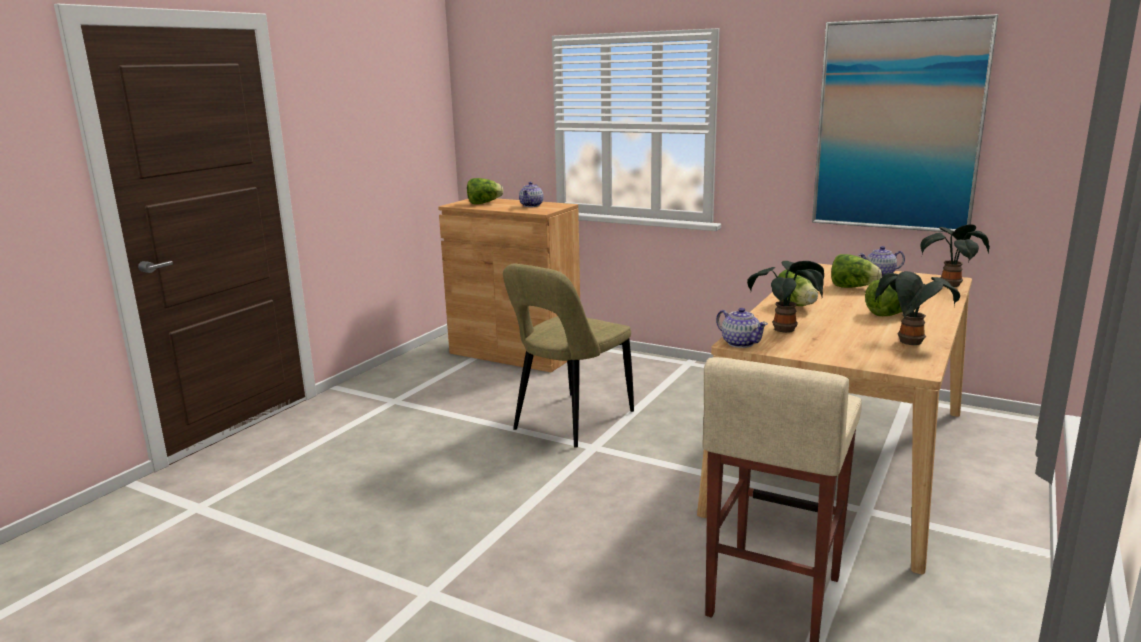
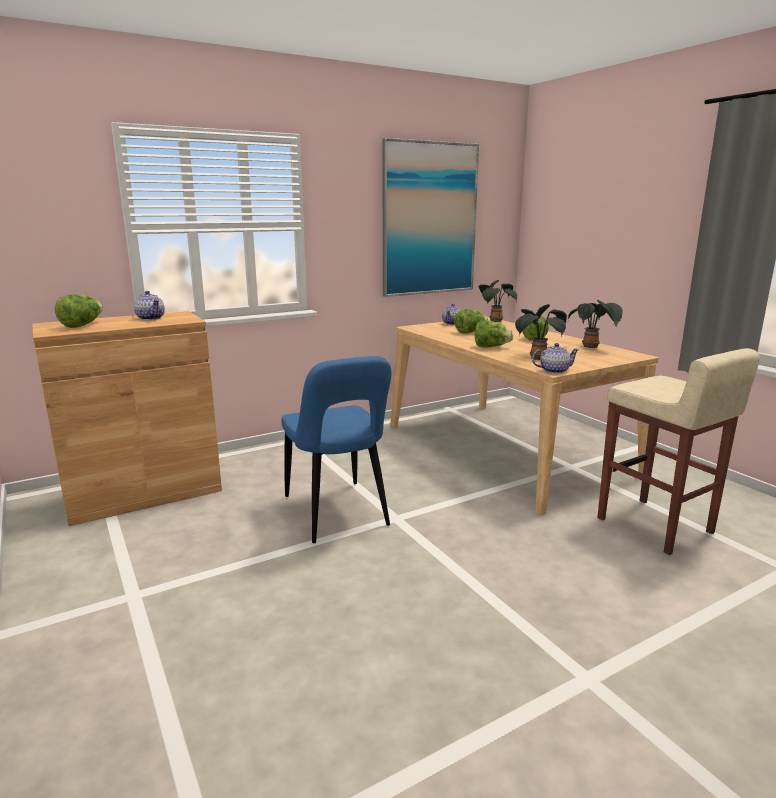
camera: 60 degrees left, 0 degrees up
(570, 422) = (337, 514): beige chair -> blue chair

